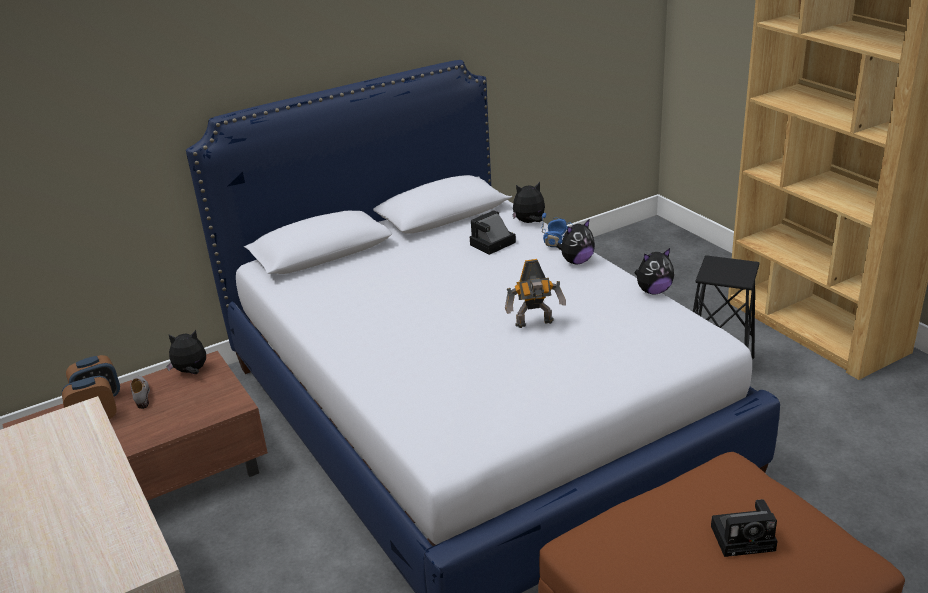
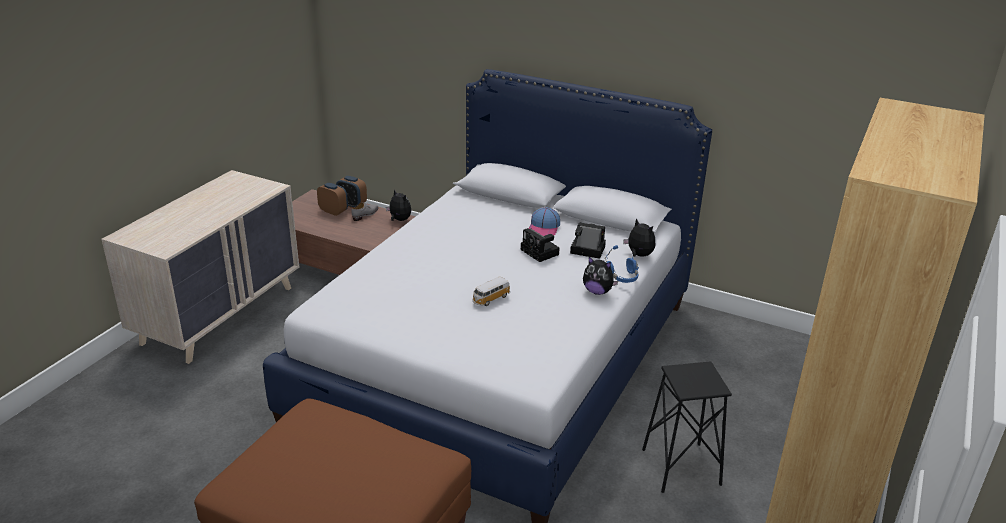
camera: 55 degrees right, 0 degrees up
(421, 253) = (544, 228): none -> cap
(535, 324) = (490, 299): toy robot -> toy car
(653, 291) = (587, 338): plush toy -> none
(745, 537) = (356, 479): camera -> camera (541, 252)

